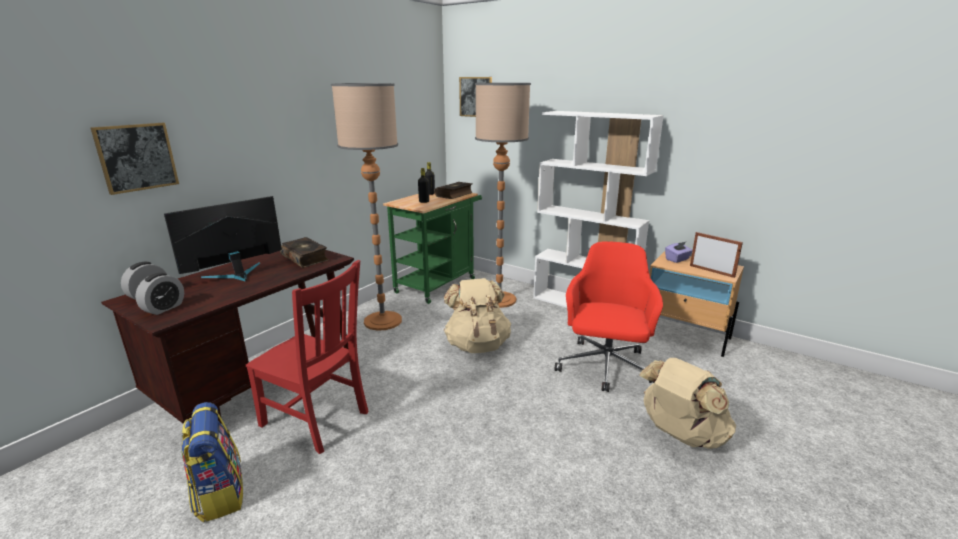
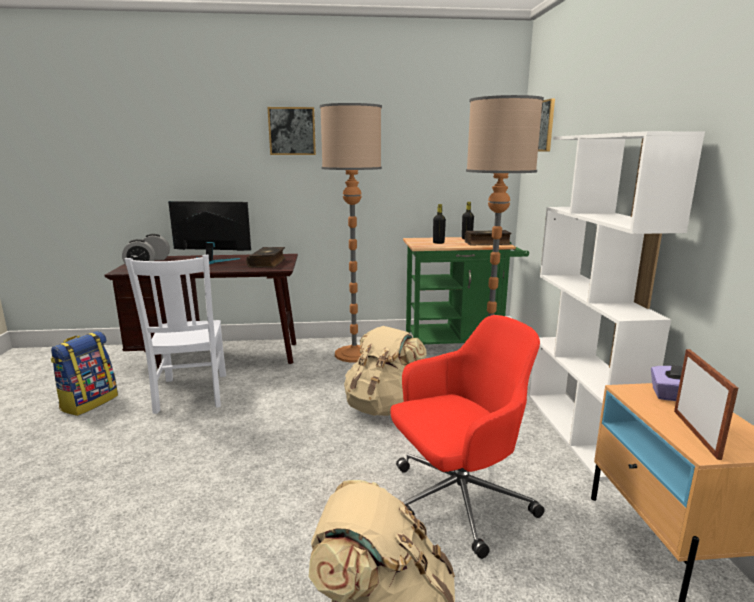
camera: 50 degrees right, 5 degrees down
(136, 157) = (173, 160): picture -> picture (292, 131)
(317, 420) = (191, 394): red chair -> white chair

